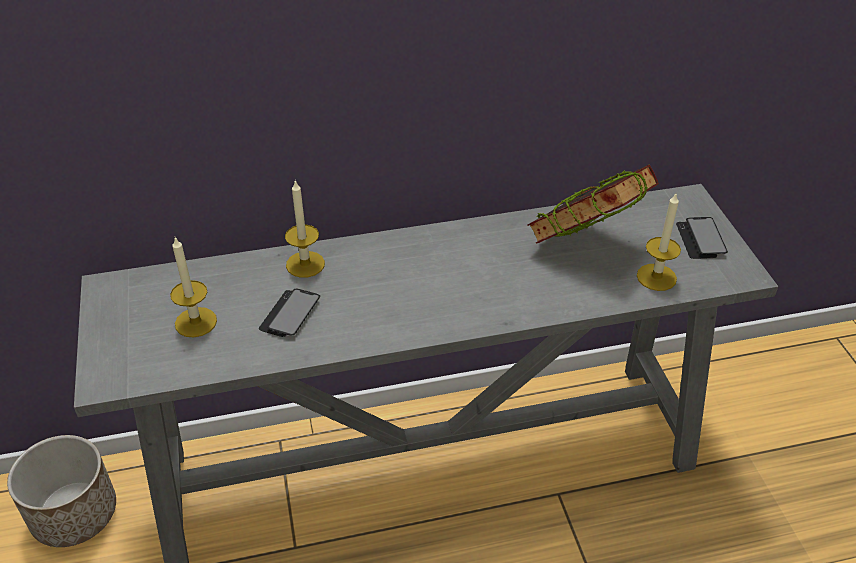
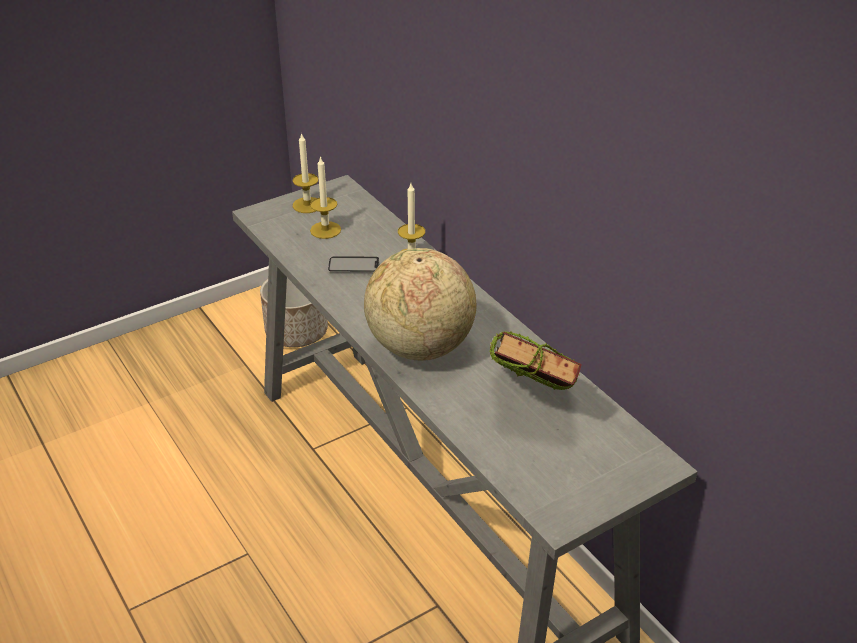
camera: 70 degrees right, 5 degrees down
(470, 297) = (419, 347): none -> globe
(656, 277) = (513, 455): candle -> candle (307, 205)
(700, 239) = (594, 480): phone -> none

